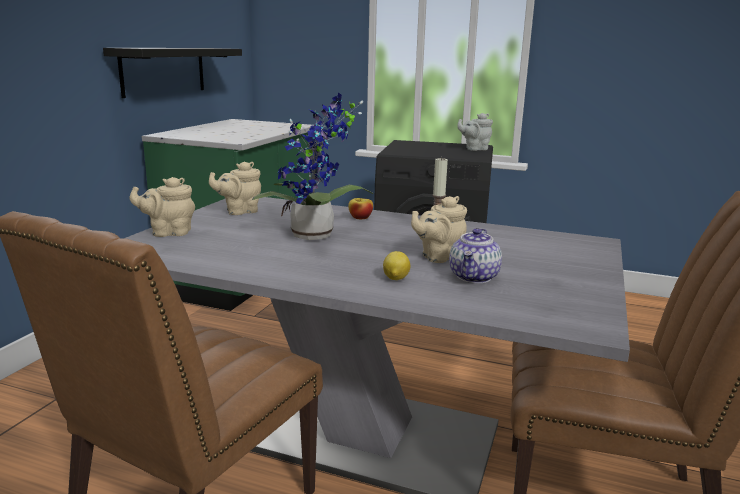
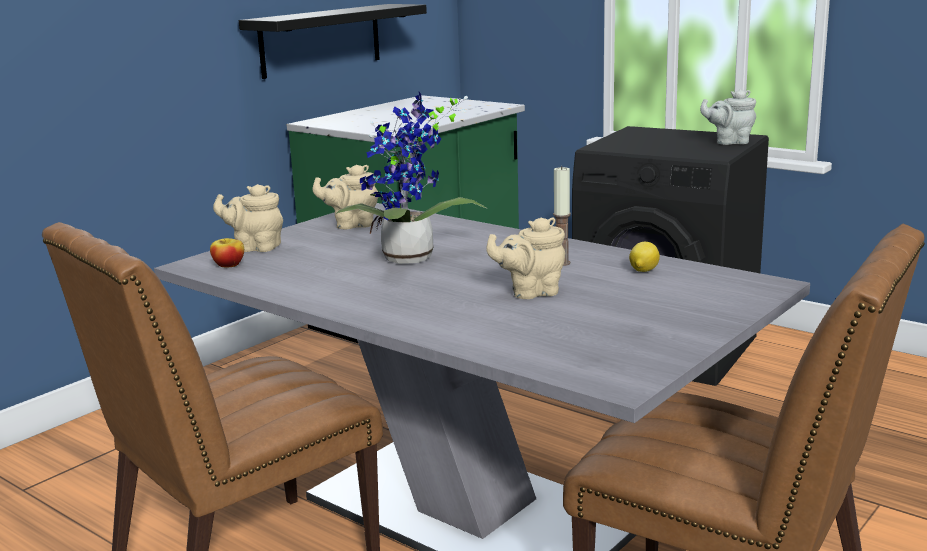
camera: 20 degrees right, 0 degrees up
(360, 218) = (487, 238): apple -> apple (229, 265)
(395, 278) = (453, 313): lemon -> lemon (643, 271)
(474, 277) = (547, 318): teapot -> none

